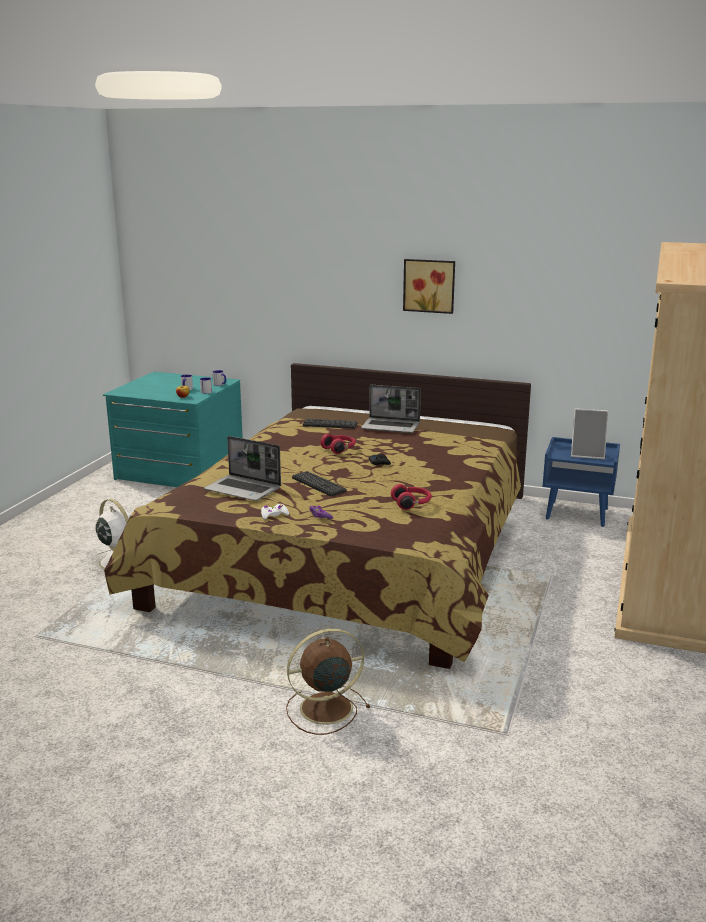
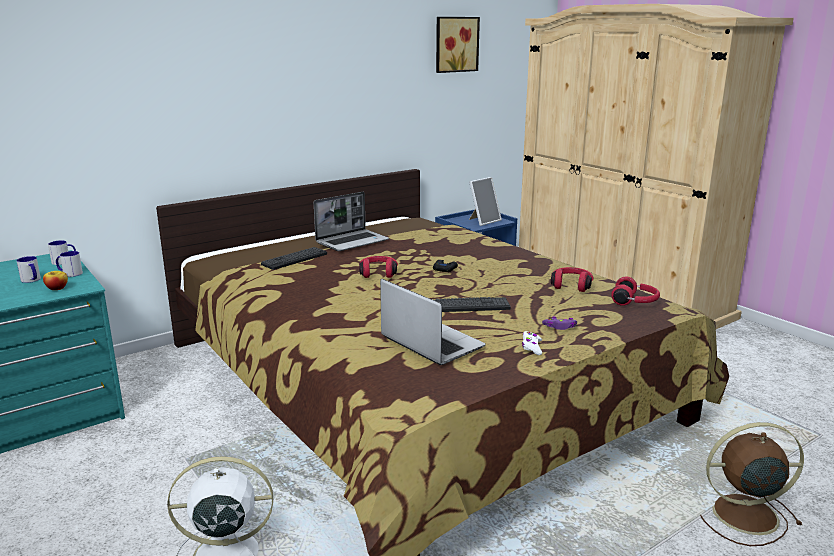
camera: 55 degrees left, 0 degrees up
(244, 489) = (430, 342): laptop -> laptop turned 105 degrees counterclockwise
(324, 708) = (741, 514): brown fan -> brown fan turned 75 degrees clockwise
(411, 529) = (635, 302): none -> red headphones
(429, 285) = (313, 80): picture -> picture (455, 44)

